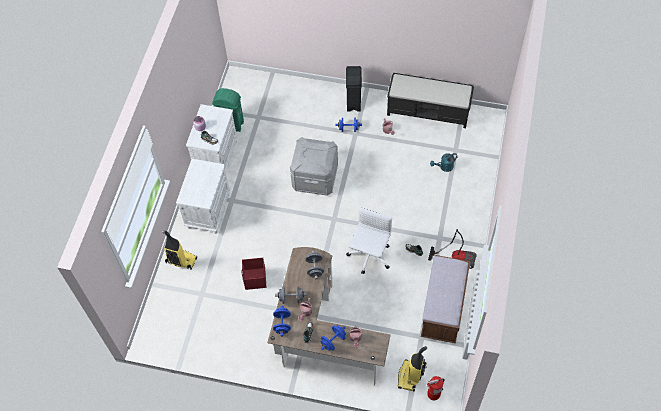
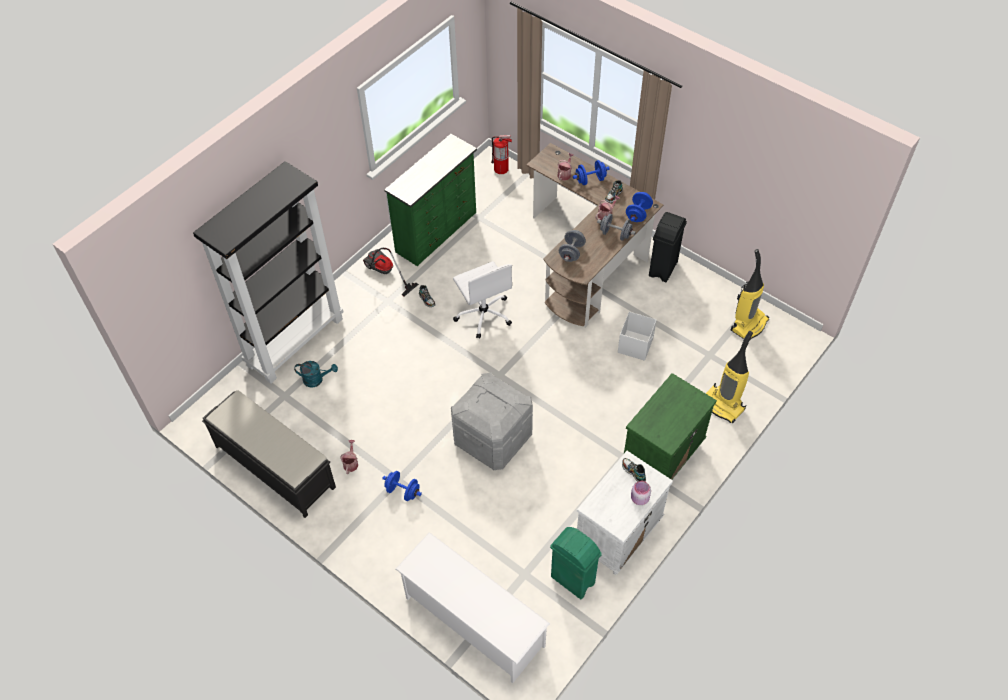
camera: 155 degrees left, 5 degrees down
(208, 210) = (661, 456): white nightstand -> green nightstand
(255, 279) = (635, 345): red storage box -> white storage box
(273, 86) = (473, 621): none -> white shoe rack
(353, 102) = (368, 531): black trash can -> black trash can (662, 269)
(369, 256) = (483, 314): white office chair -> white office chair turned 75 degrees counterclockwise
(410, 376) = (515, 190): vacuum cleaner -> vacuum cleaner (748, 324)
(443, 309) = (437, 232): brown bench -> green dresser
(477, 185) = (295, 341): none -> black bookcase

